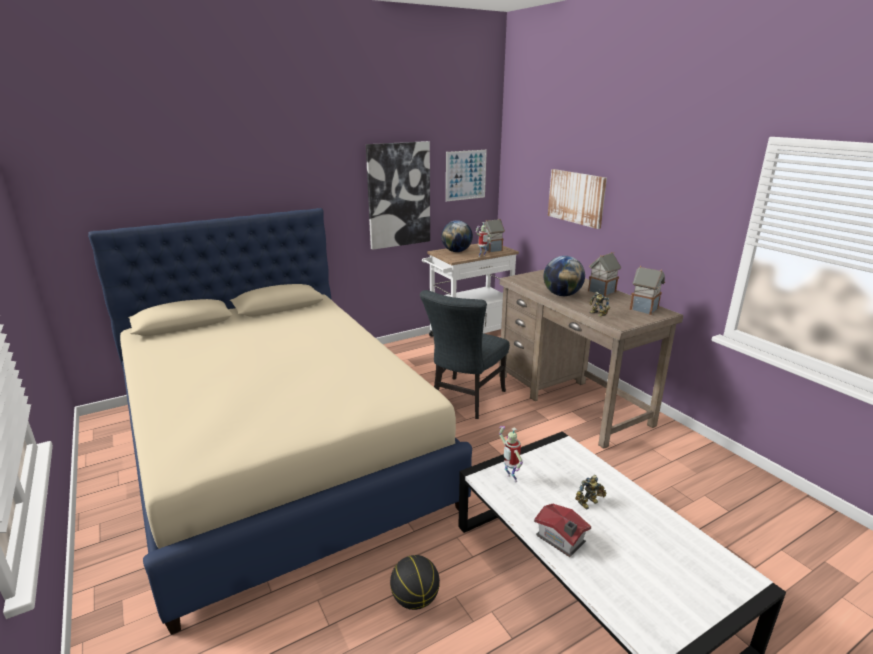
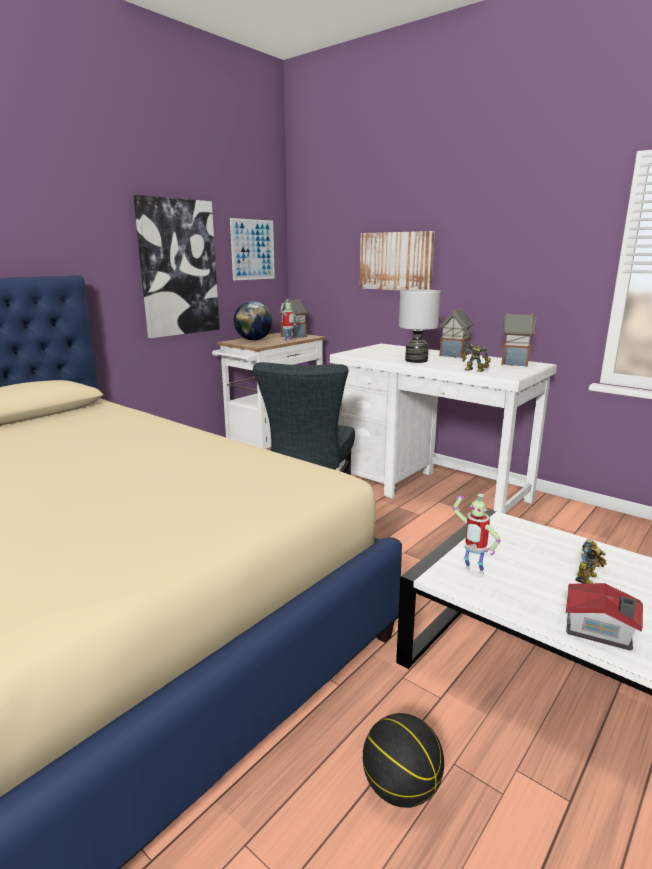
camera: 20 degrees left, 5 degrees down
(562, 295) = (416, 360): globe -> grey table lamp
(572, 399) = (430, 489): brown desk -> white desk

